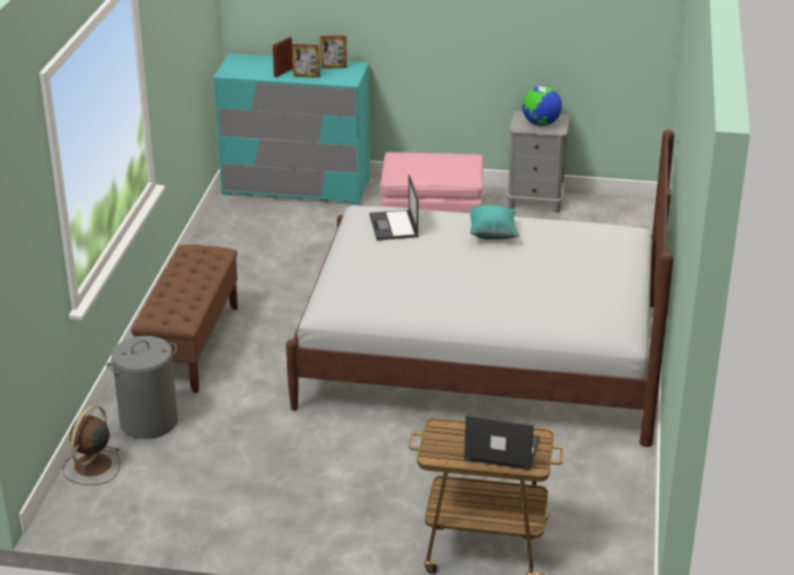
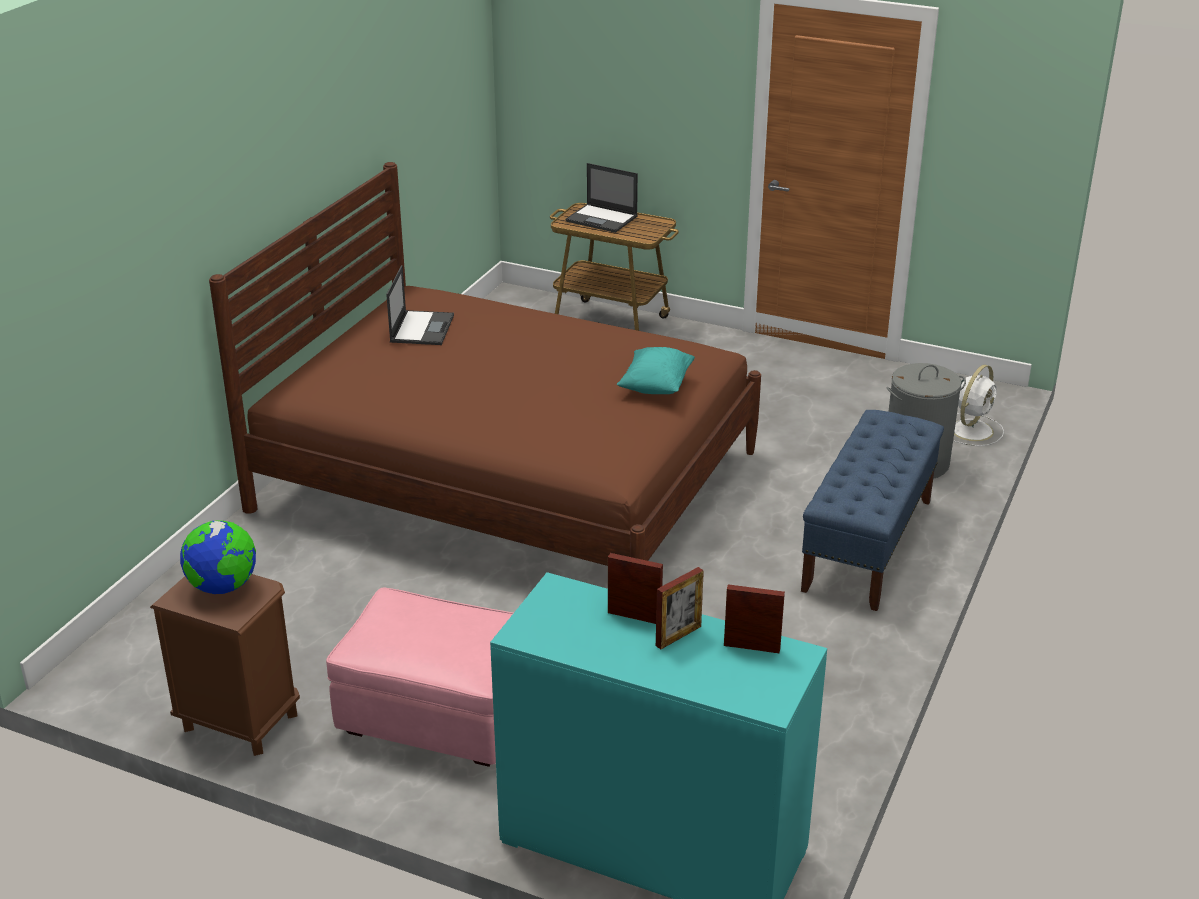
camera: 165 degrees left, 0 degrees up
(92, 466) = (972, 429): brown fan -> white fan
(191, 345) = (868, 545): brown bench -> blue bench
(334, 67) = (569, 635): picture frame -> picture frame (752, 647)
(394, 226) = (586, 430): laptop -> laptop (422, 328)
(481, 354) = (507, 480): white bed -> brown bed
(492, 234) = (465, 401): turquoise pillow -> turquoise pillow (656, 386)
(535, 201) = (239, 722): grey nightstand -> brown nightstand

